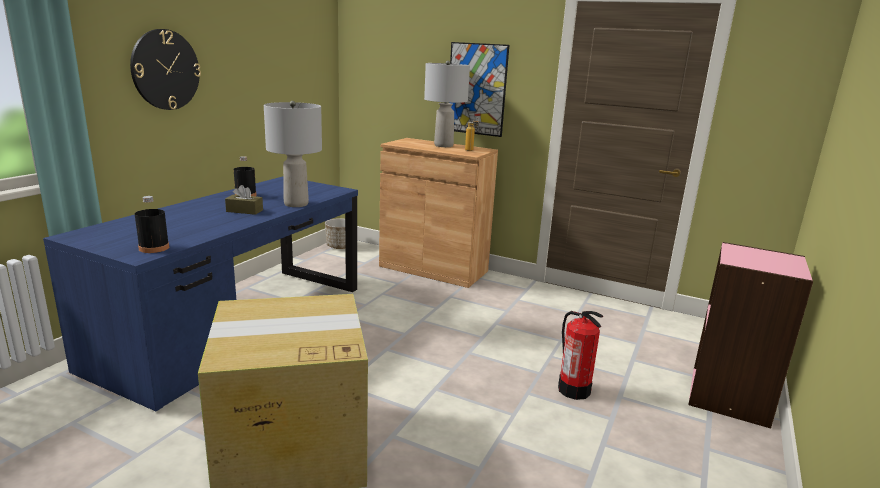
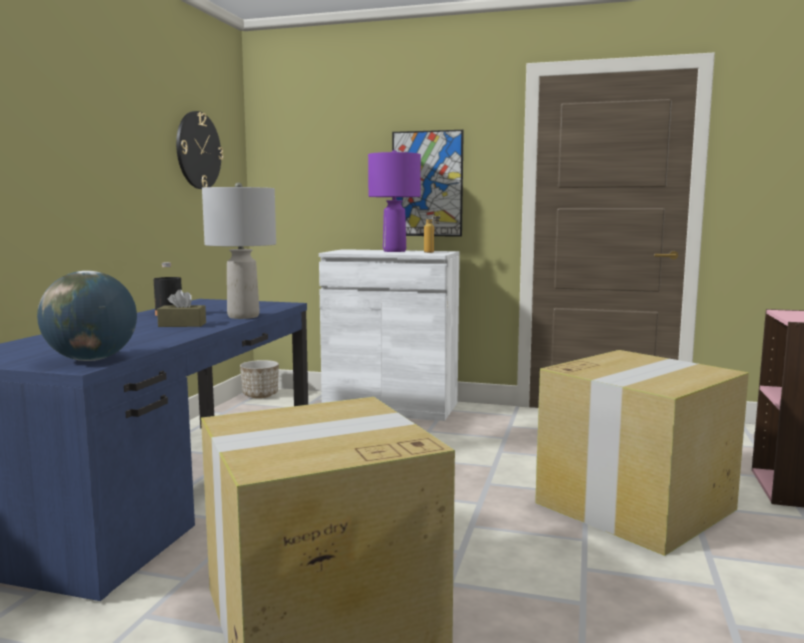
camera: 10 degrees left, 10 degrees down
(154, 248) = (92, 359): black bottle -> globe
(165, 70) = (63, 152): wall clock -> wall clock (198, 150)
(433, 269) = (391, 406): brown cabinet -> white cabinet
(444, 145) = (394, 251): grey table lamp -> purple table lamp
(573, 389) = (636, 505): fire extinguisher -> cardboard box

